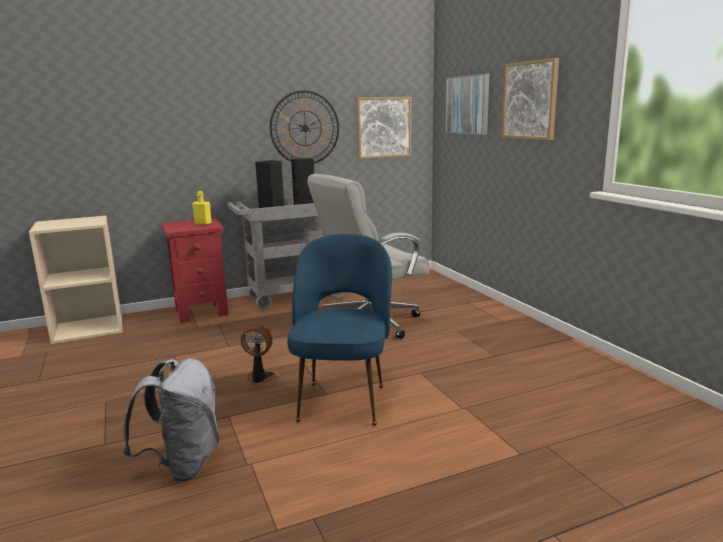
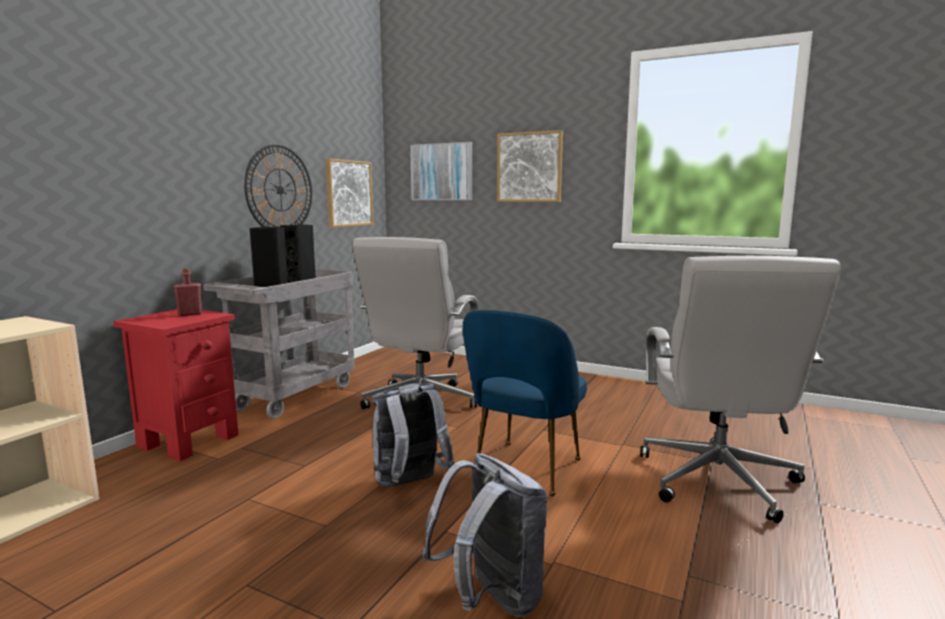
camera: 40 degrees left, 5 degrees down
(203, 223) = (190, 314): yellow bottle -> red bottle
(260, 379) = (409, 485): fan -> grey backpack
(343, 399) = (524, 472): blue chair -> blue chair turned 120 degrees counterclockwise
(493, 469) = (717, 478): none -> grey office chair

